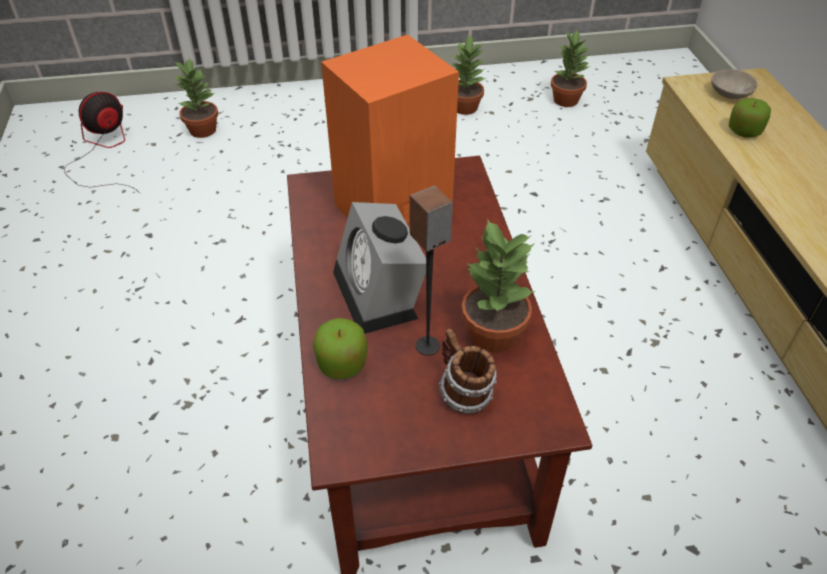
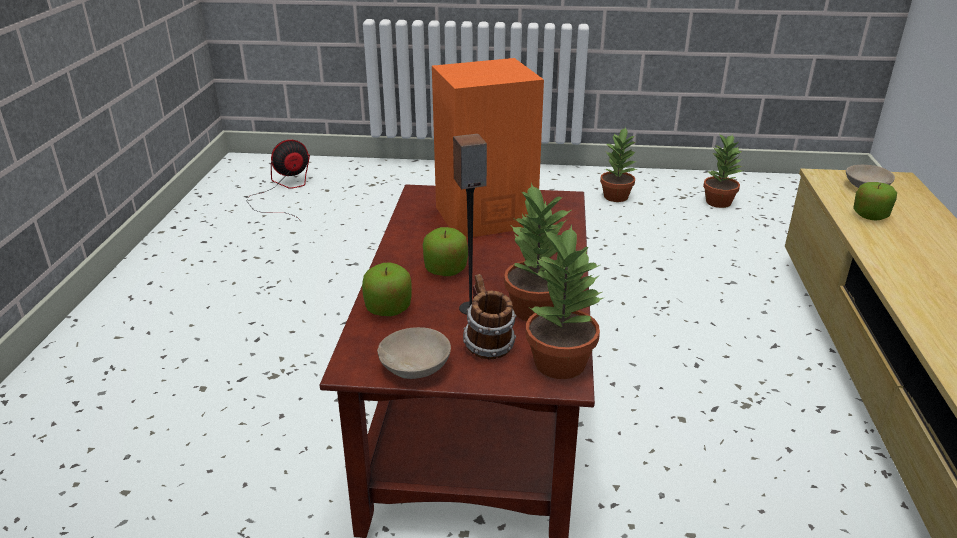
camera: 15 degrees right, 15 degrees down
(202, 130) = (372, 185): potted plant -> potted plant (559, 362)
(380, 295) = (445, 270): alarm clock -> apple
(405, 439) = (417, 367): none -> beige bowl

